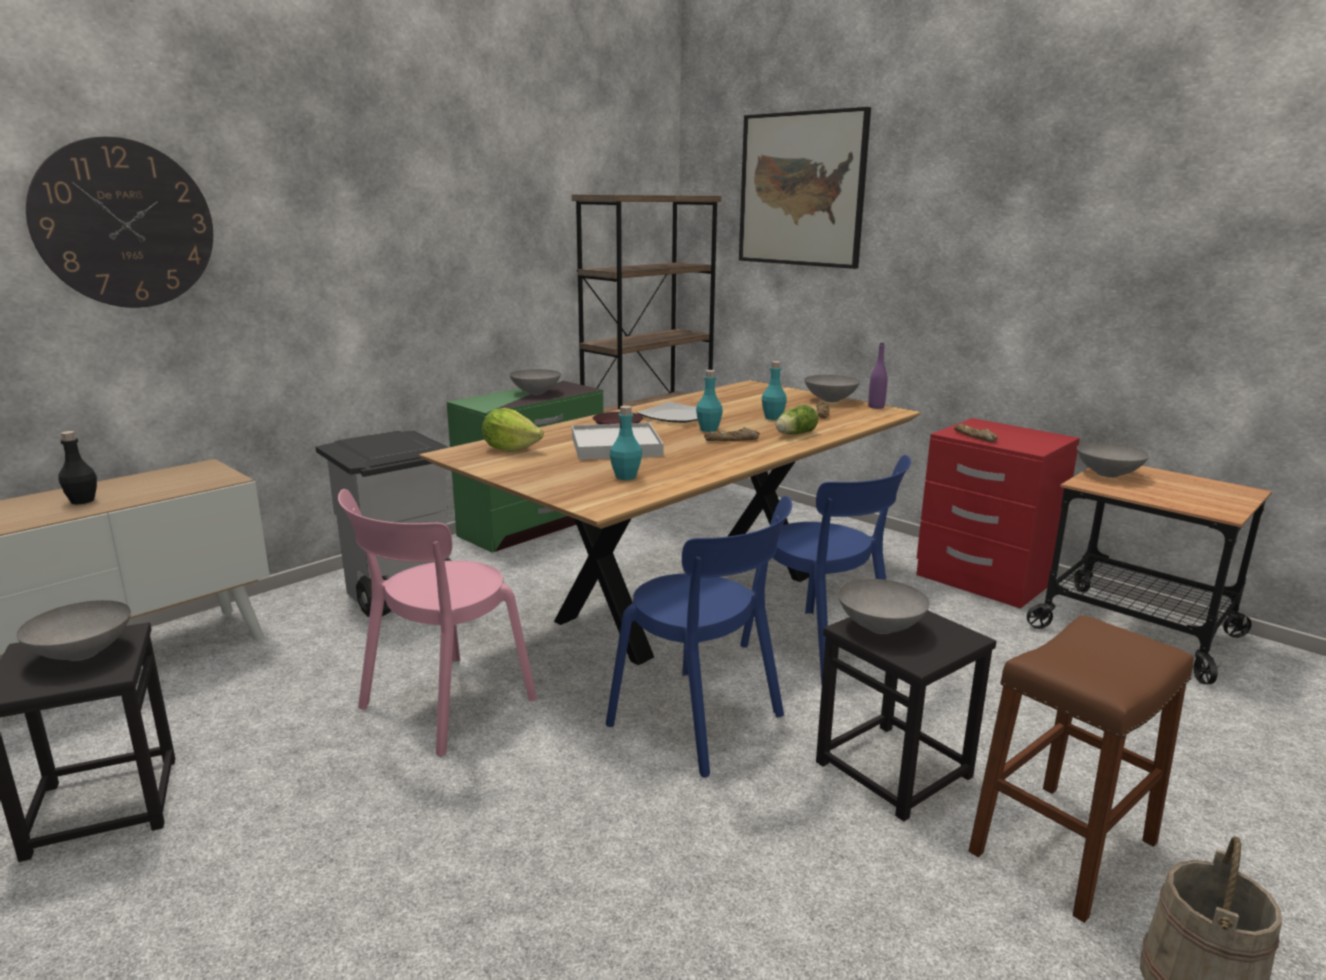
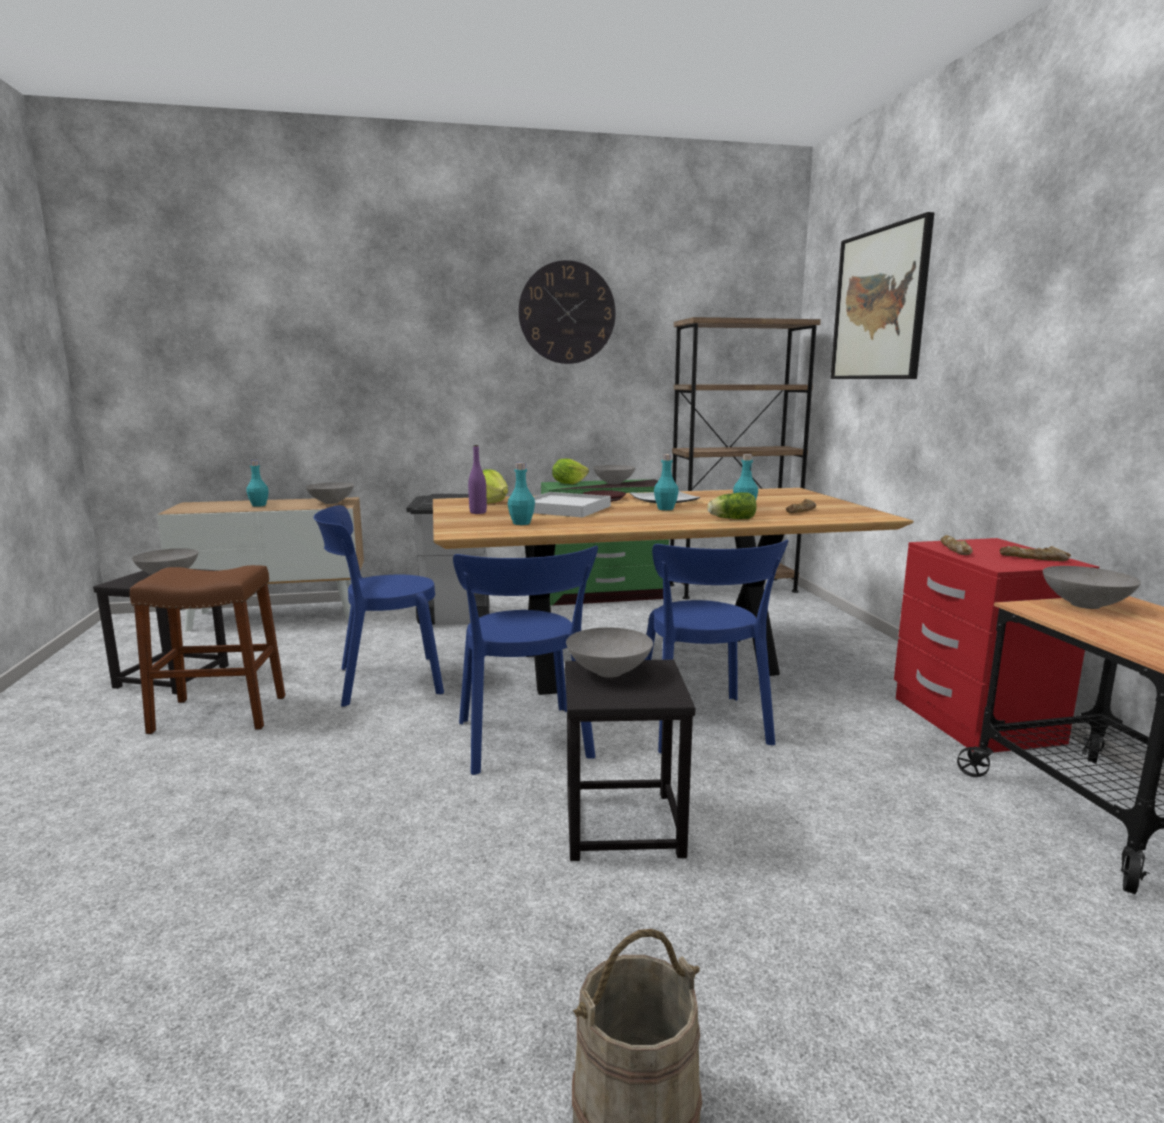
camera: 35 degrees right, 5 degrees down
(82, 501) = (259, 505): black bottle -> turquoise bottle
(125, 224) = (319, 338): wall clock -> wall clock (567, 313)
(441, 707) = (383, 681): pink chair -> blue chair
(487, 400) = (568, 483): none -> lettuce
(732, 440) = (665, 516): bread -> bread (1034, 558)
(829, 400) = (836, 504): grey bowl -> grey bowl (330, 502)
(876, 407) = (872, 512): purple bottle -> purple bottle (478, 512)
(1063, 847) = (684, 943): brown stool -> brown stool (219, 714)

